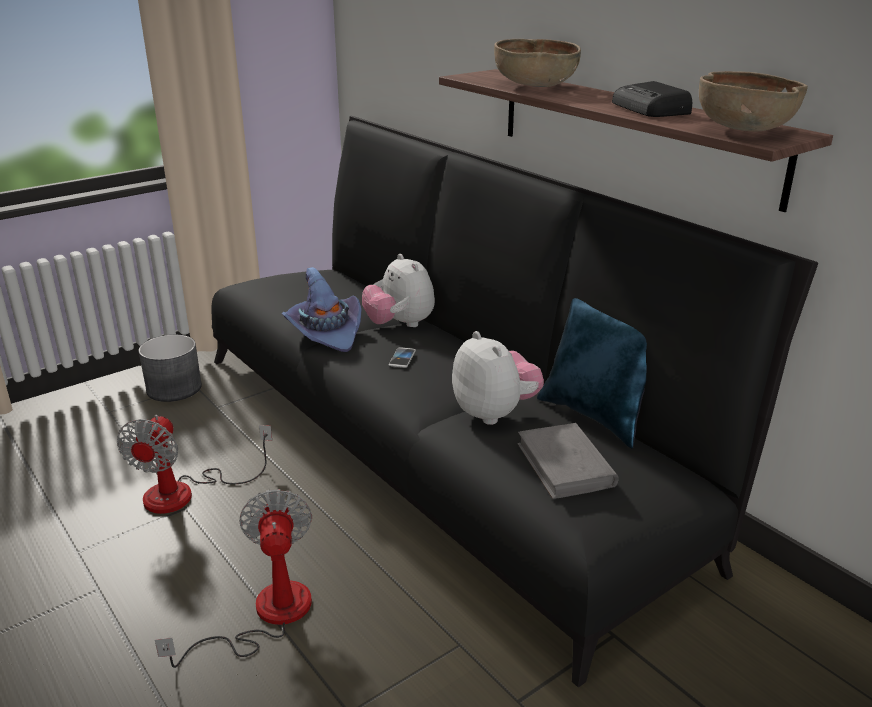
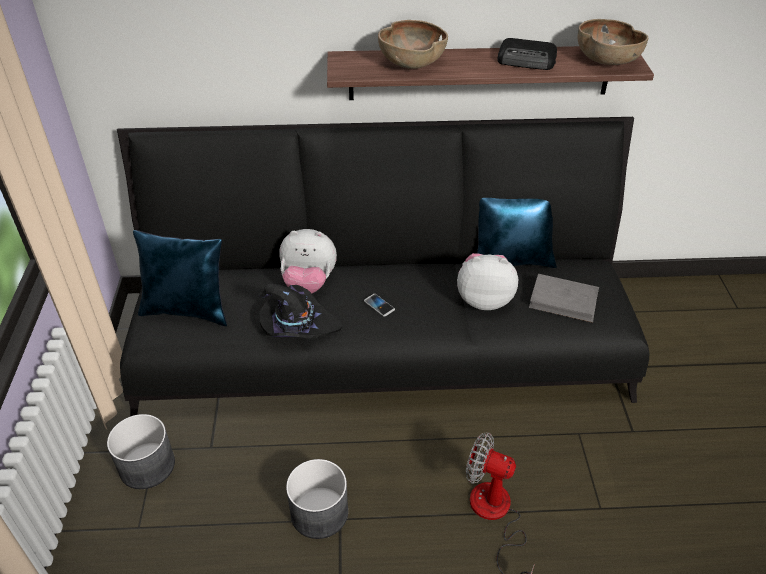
camera: 55 degrees left, 15 degrees up
(186, 492) = (319, 512): fan -> grey planter
(291, 285) = (188, 310): none -> blue pillow
(326, 332) = (297, 325): purple hat -> black hat

